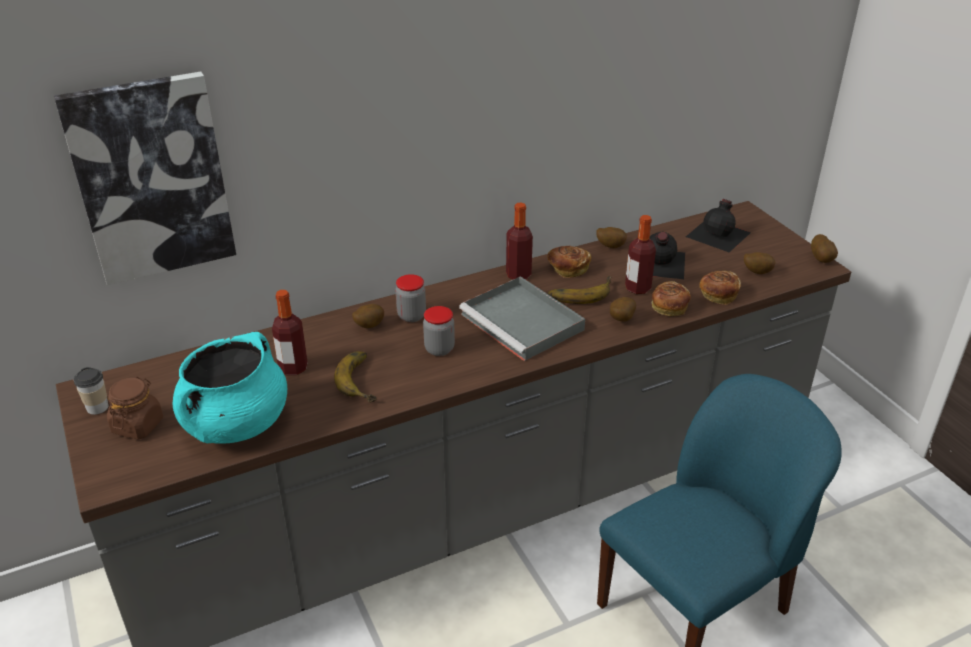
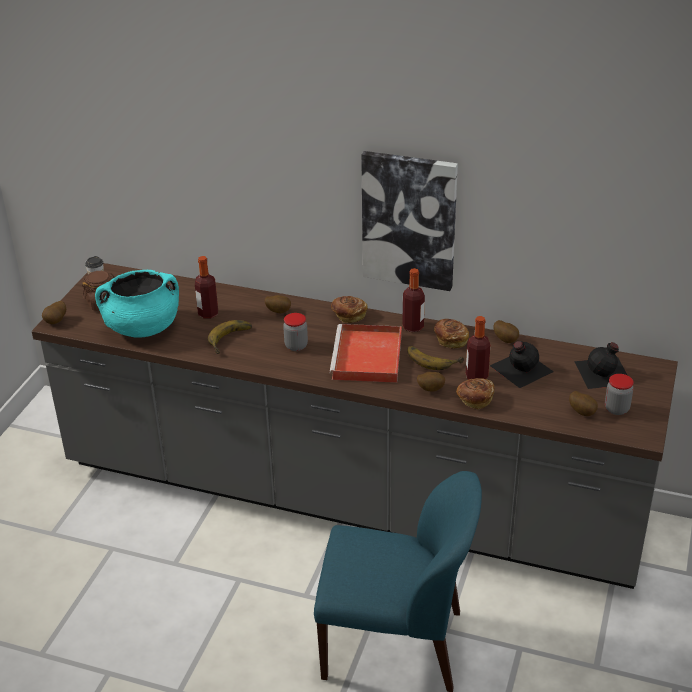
camera: 45 degrees right, 0 degrees up
(151, 178) = (165, 155): picture -> picture (409, 220)
(411, 316) = (310, 318): jar -> jar (616, 409)
(524, 323) = (368, 358): grey tray -> red tray
(718, 295) = (524, 411): bread -> bread (348, 315)
(822, 259) = (654, 432): potato -> potato (56, 321)

